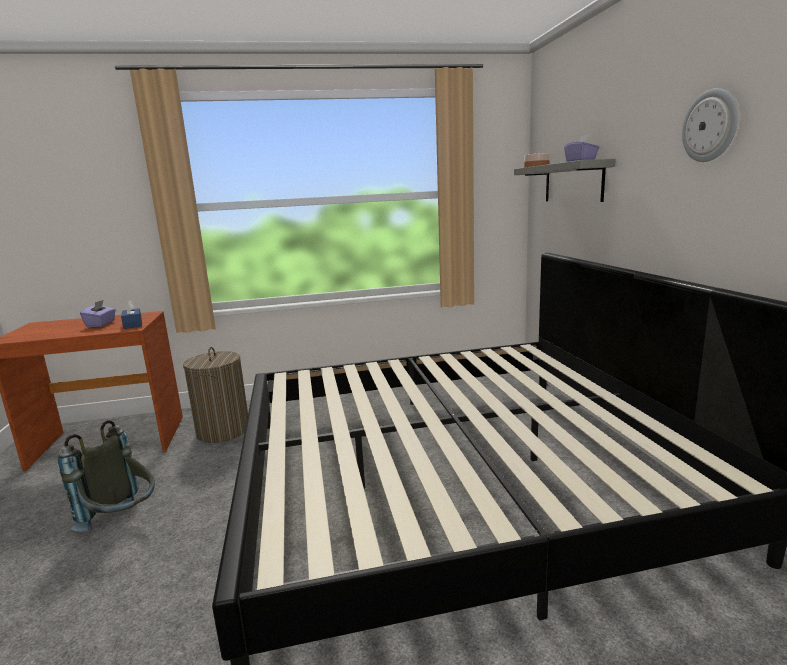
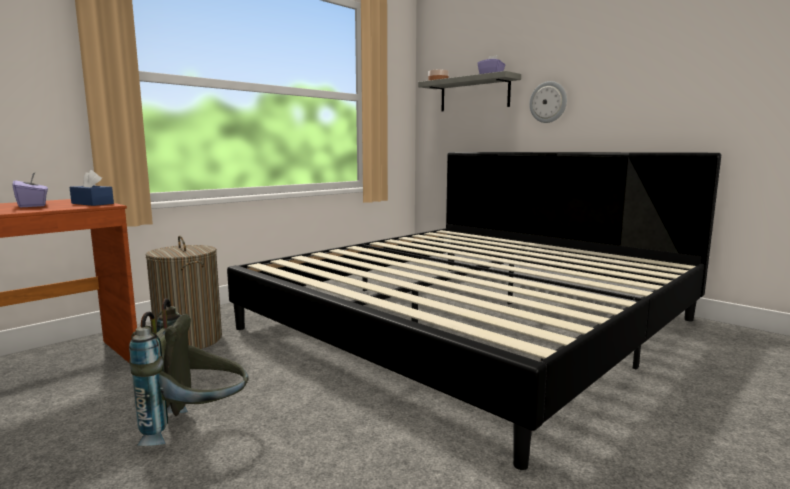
camera: 35 degrees left, 5 degrees down
(710, 126) = (608, 50): wall clock -> wall clock (548, 102)

